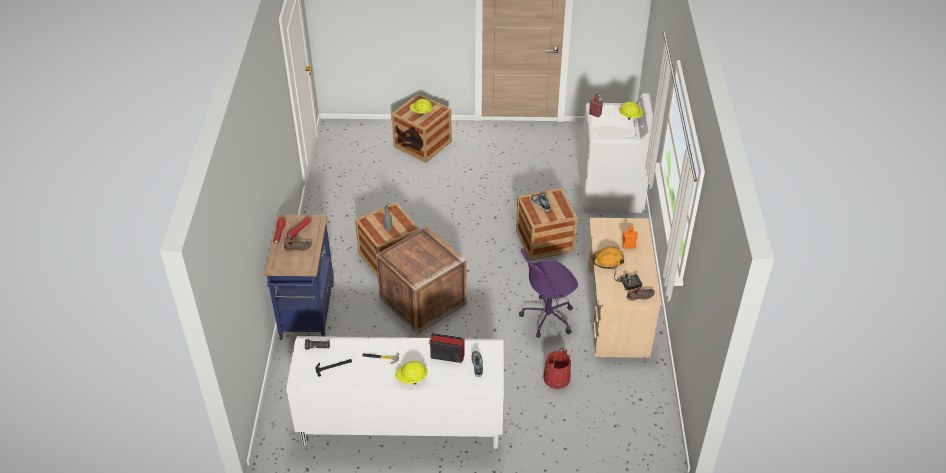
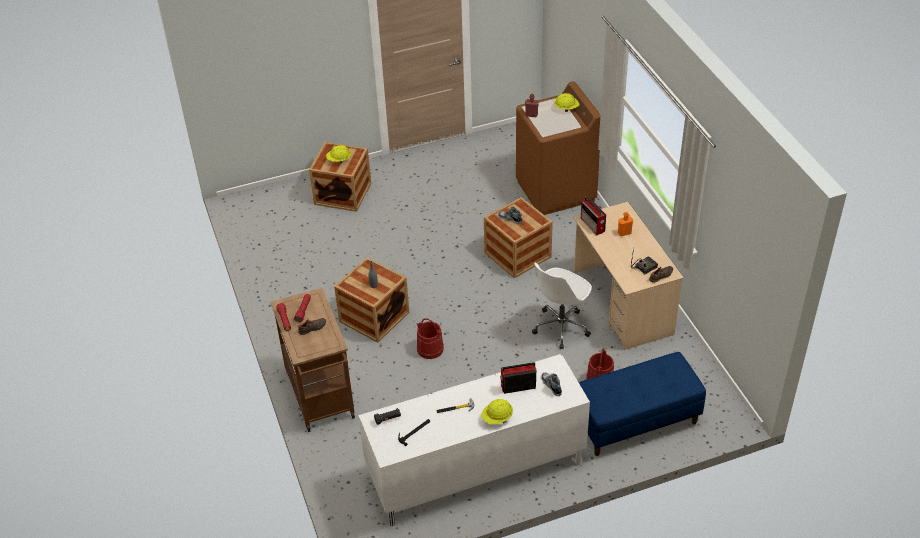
camera: 20 degrees left, 0 degrees up
(307, 313) = (321, 397): blue cart -> brown cart
(421, 301) = (430, 349): crate -> red bucket
(546, 319) = (560, 329): purple office chair -> white office chair
(569, 427) = (635, 422): none -> blue bench
(602, 231) = (592, 225): none -> radio
(607, 261) = (613, 252): orange hard hat -> none
(611, 193) = (556, 191): white washing machine -> brown washing machine

